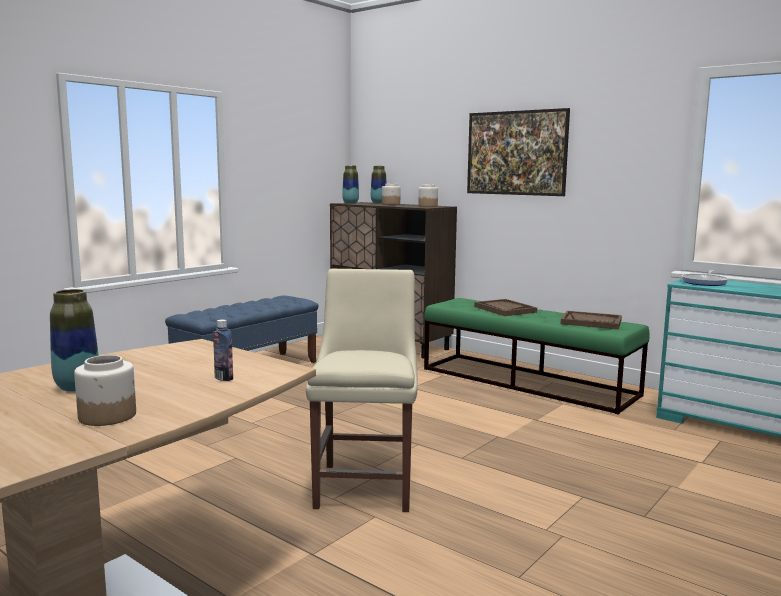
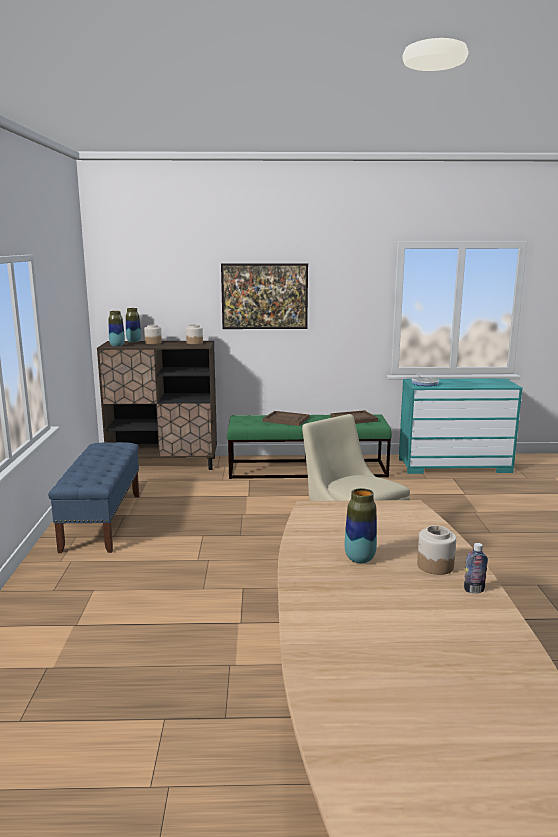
camera: 40 degrees left, 5 degrees up
(224, 378) = (404, 522): bottle -> bottle (474, 590)

